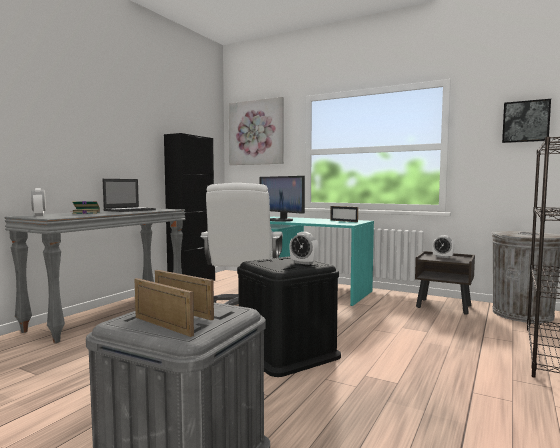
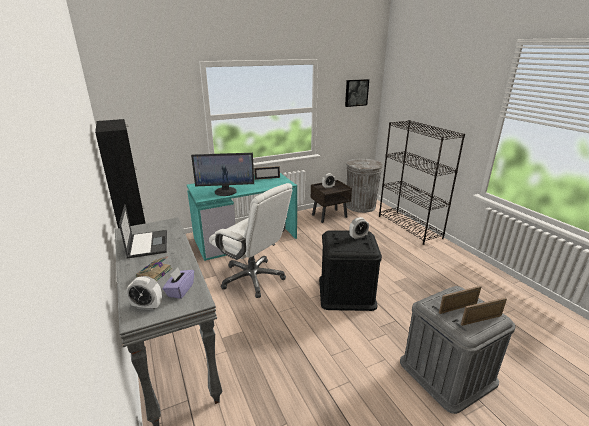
camera: 55 degrees left, 20 degrees up
(65, 215) = (180, 290): none -> purple tissue box
(256, 132) = (141, 98): picture -> none

